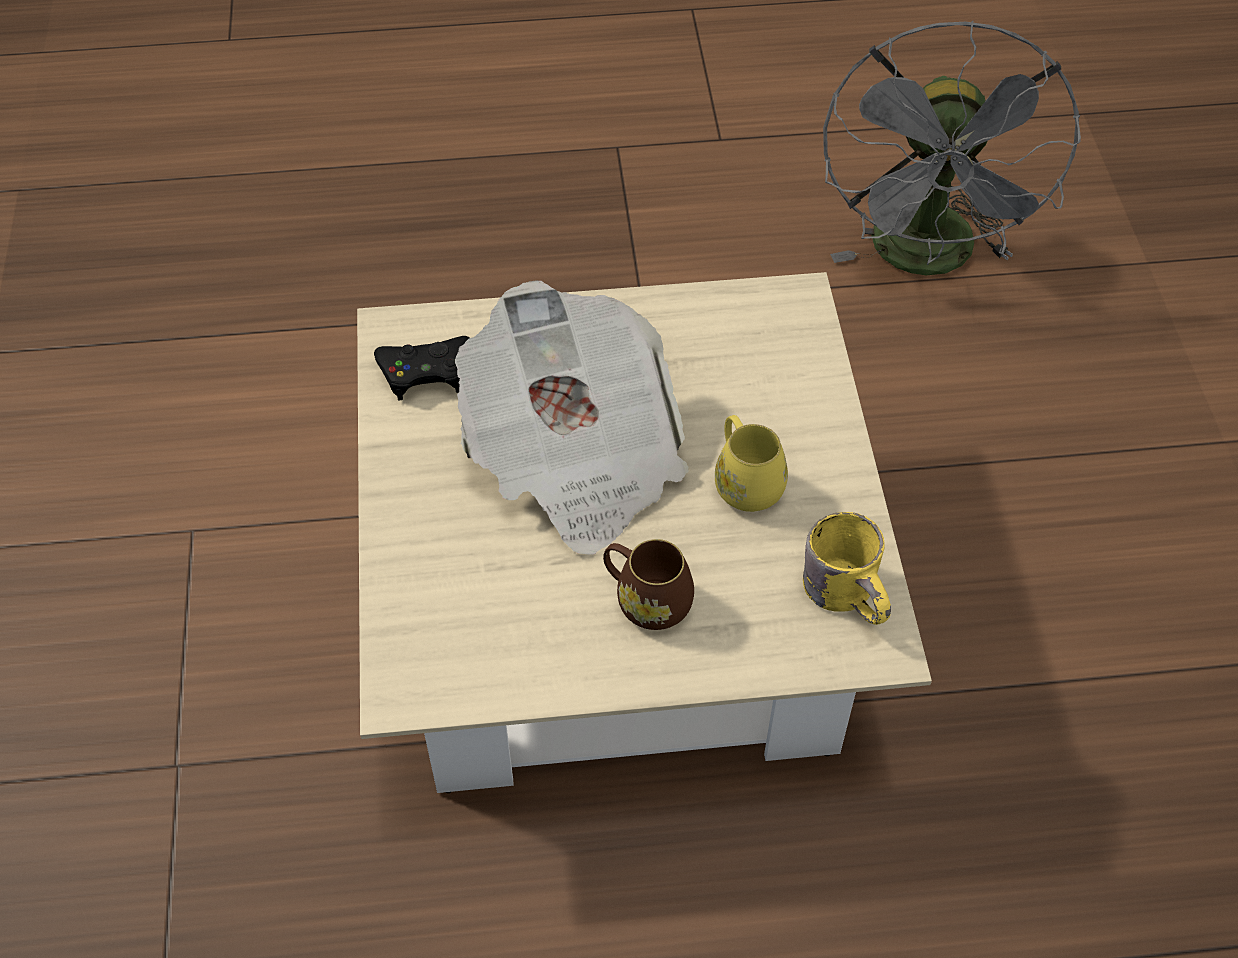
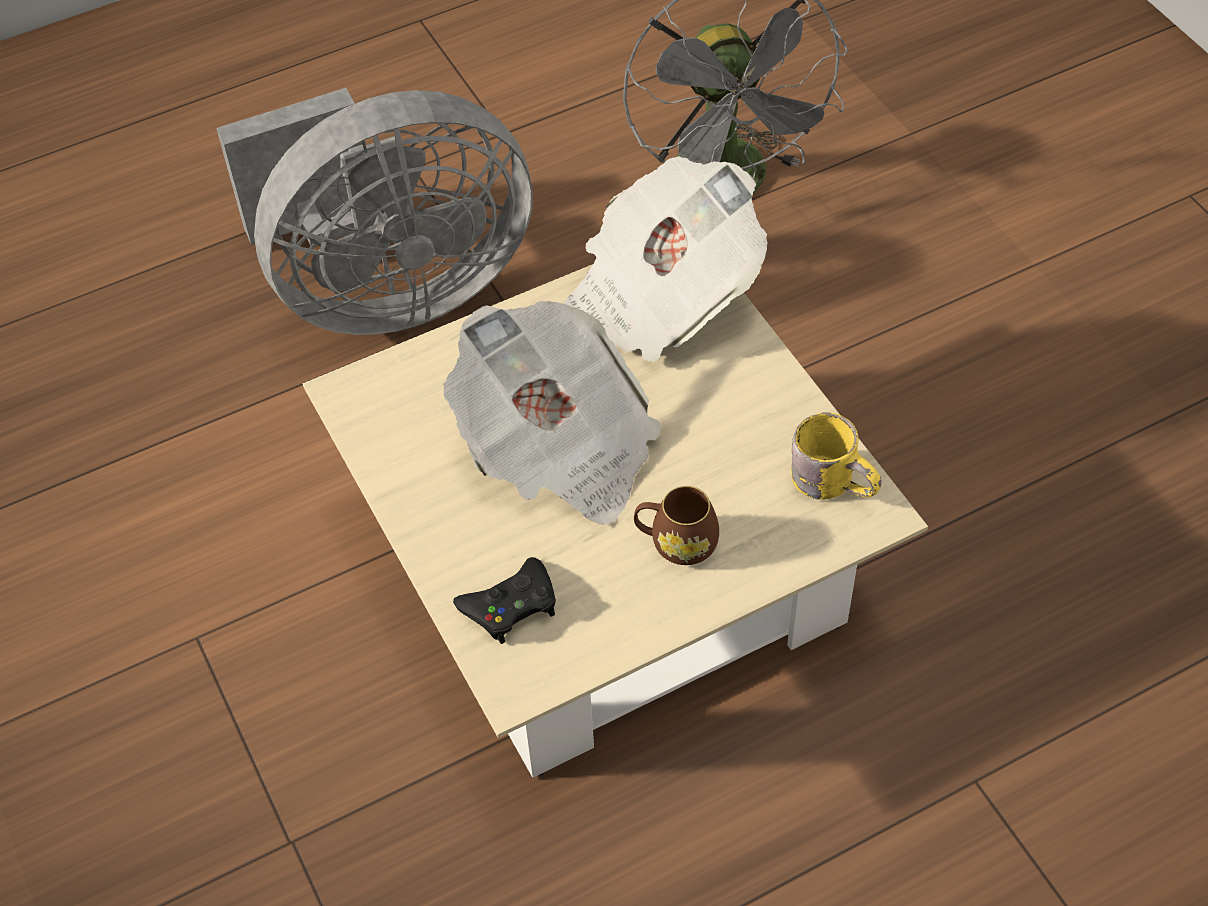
camera: 20 degrees left, 0 degrees up
(426, 372) = (394, 418): black game controller -> black game controller (510, 605)
(537, 258) = (390, 291): none -> grey fan
(745, 482) = (708, 420): yellow mug -> none
(758, 335) = (660, 295): none -> newspaper

